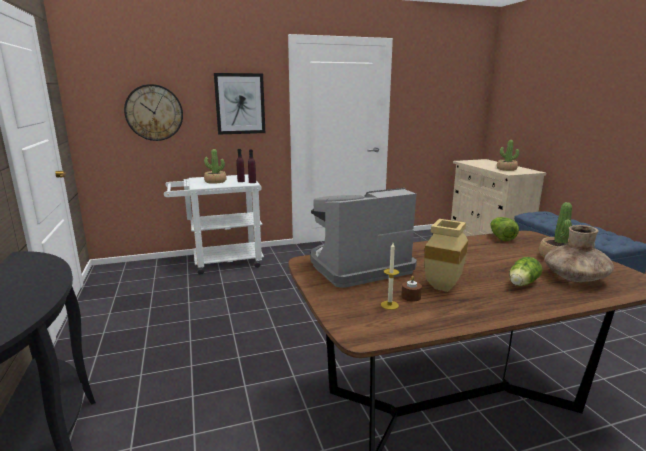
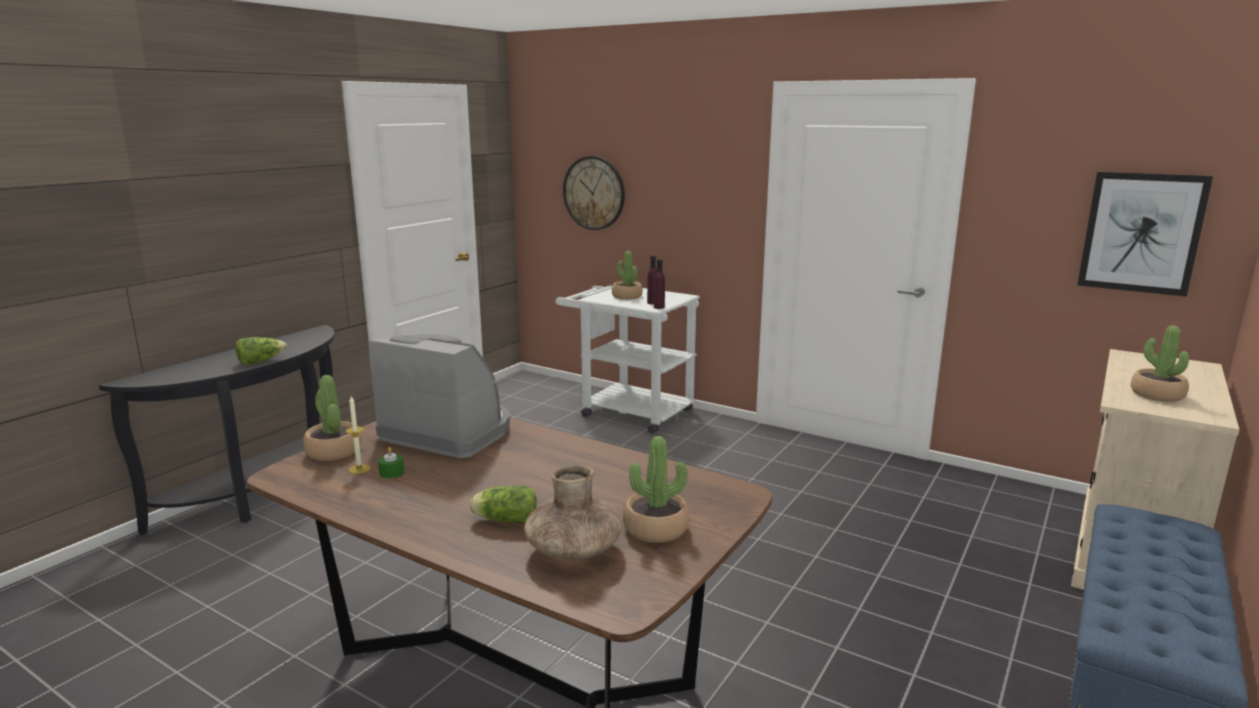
camera: 50 degrees right, 0 degrees up
(240, 104) = (695, 188): picture -> picture (1141, 233)
(340, 307) = (333, 451): none -> potted plant
(411, 297) = (391, 473): brown candle -> green candle
(443, 288) = (434, 482): beige vase -> none
(501, 237) = (692, 477): lettuce -> lettuce (260, 361)

